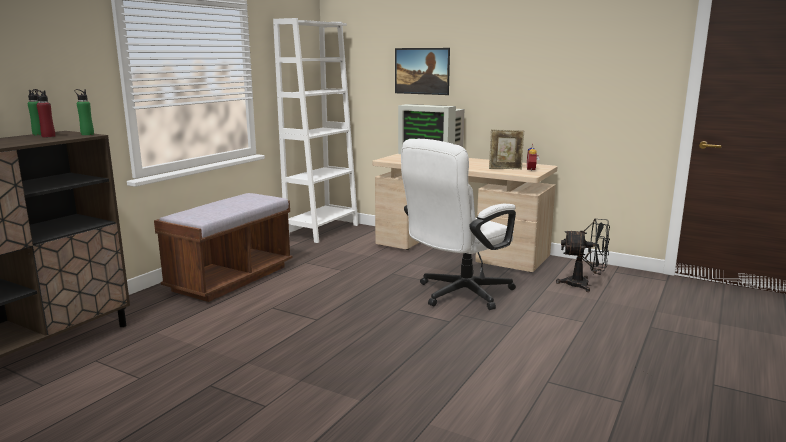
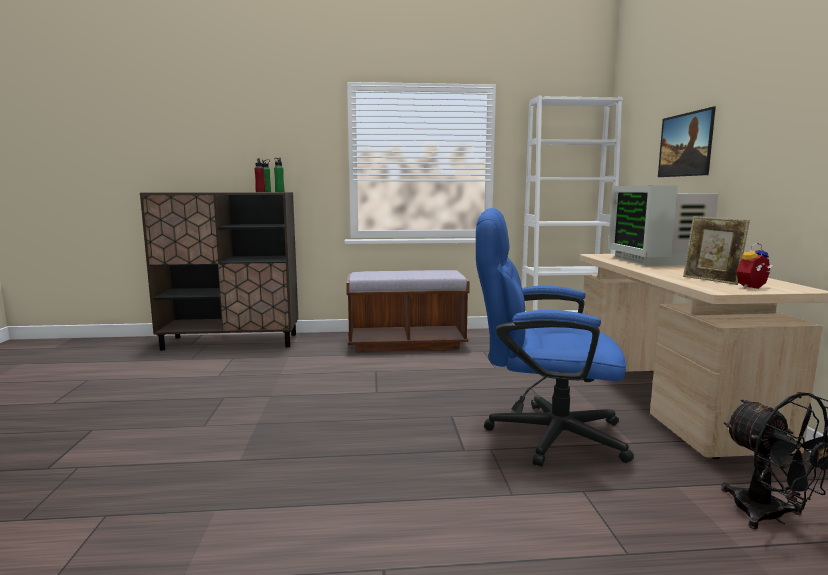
camera: 55 degrees right, 5 degrees down
(458, 295) = (542, 433): white office chair -> blue office chair

